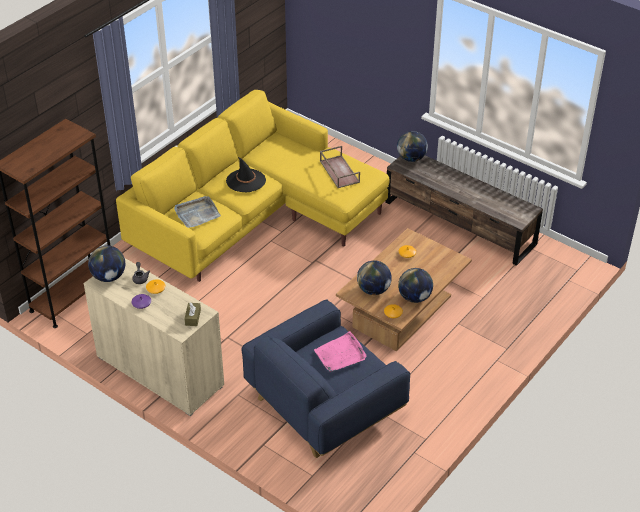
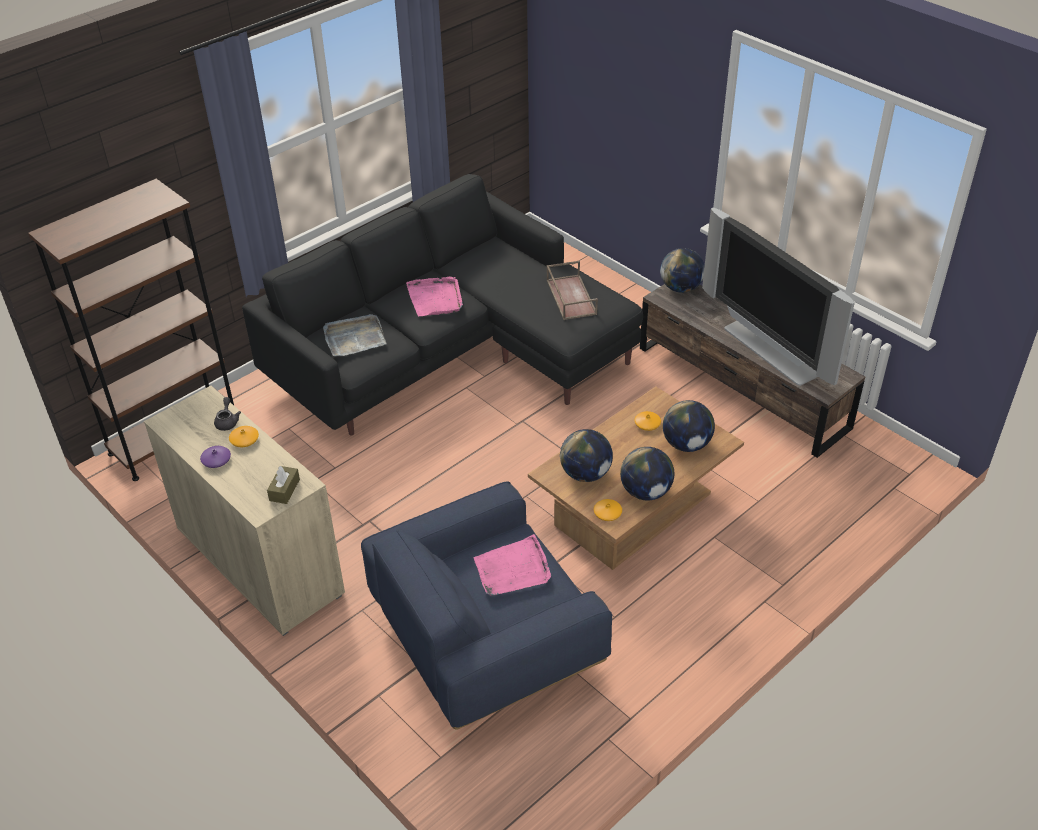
camera: 10 degrees right, 0 degrees up
(109, 277) = (183, 415): globe -> globe (686, 444)
(246, 181) = (435, 298): black hat -> pink tray
(253, 218) = (450, 354): yellow sofa -> black sofa
(479, 197) = (771, 351): none -> television

